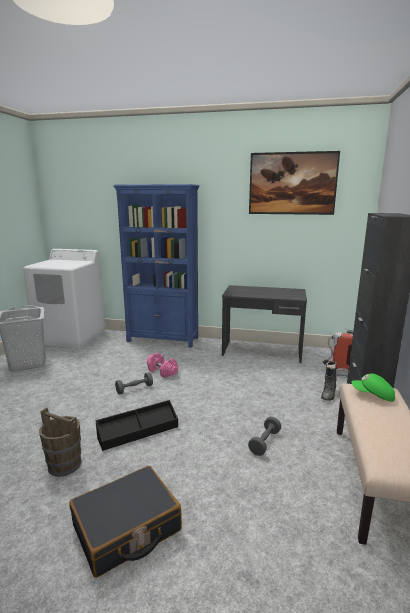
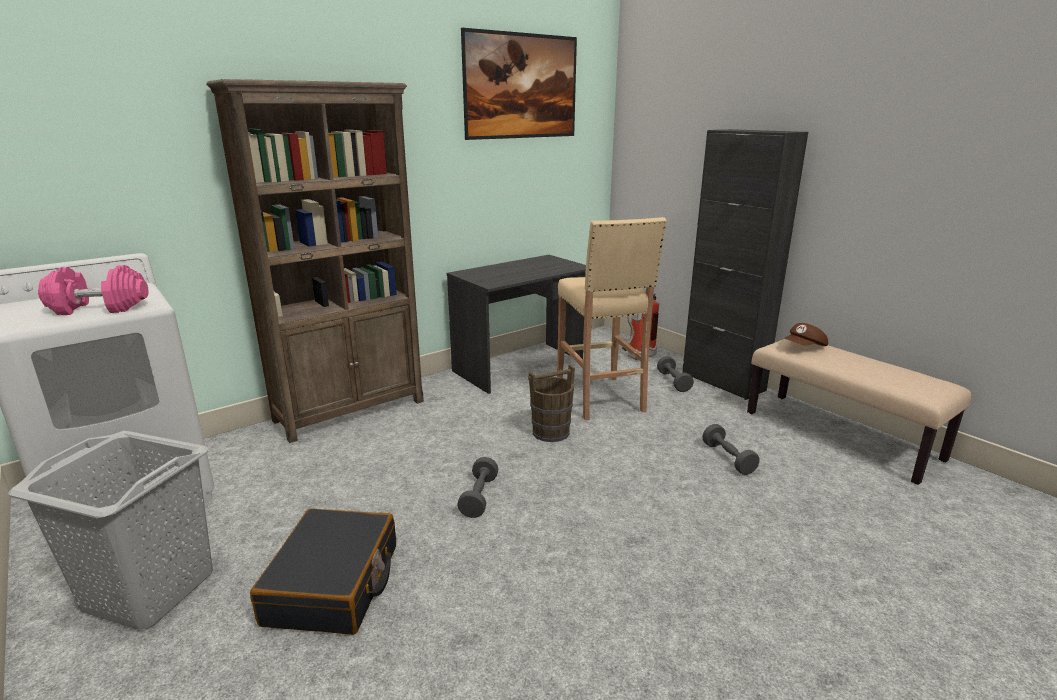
camera: 50 degrees left, 5 degrees up
(64, 464) = (629, 646): brown bucket -> brown bucket (550, 432)
(127, 528) = (824, 627): black suitcase -> black suitcase (334, 584)
(138, 431) = (610, 539): black storage box -> none
(162, 372) = (460, 453): pink dumbbell -> pink dumbbell (98, 308)
(163, 339) = (351, 410): blue bookcase -> brown bookcase
(266, 381) = (600, 399): none -> beige stool
(328, 394) = (673, 382): black boot -> grey dumbbell
(373, 395) = (805, 347): green cap -> brown cap

